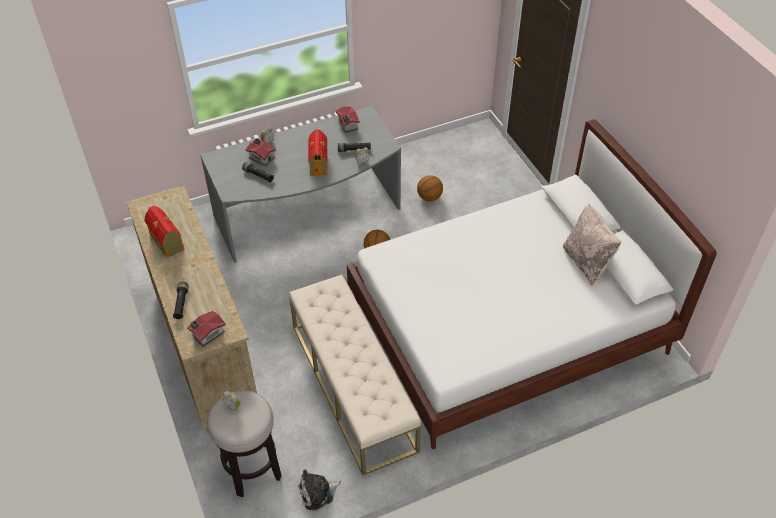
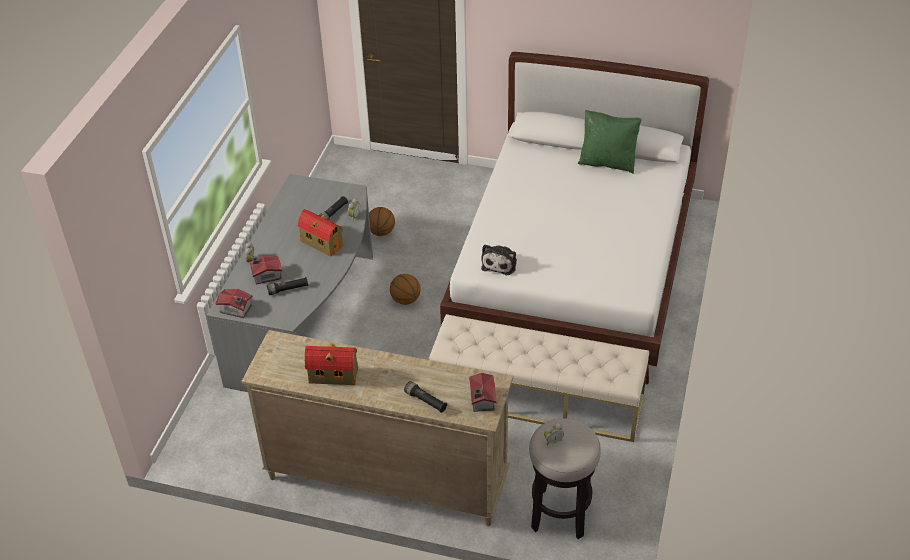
camera: 50 degrees left, 5 degrees down
(318, 492) = (625, 480): plush toy -> plush toy (500, 263)
(347, 125) = (296, 201): toy house -> toy house (236, 310)
(586, 262) = (607, 162): beige pillow -> green pillow

